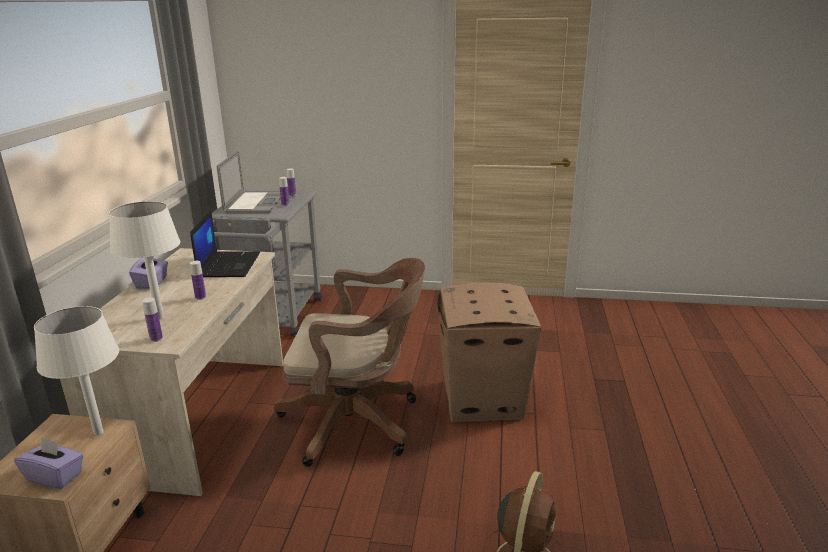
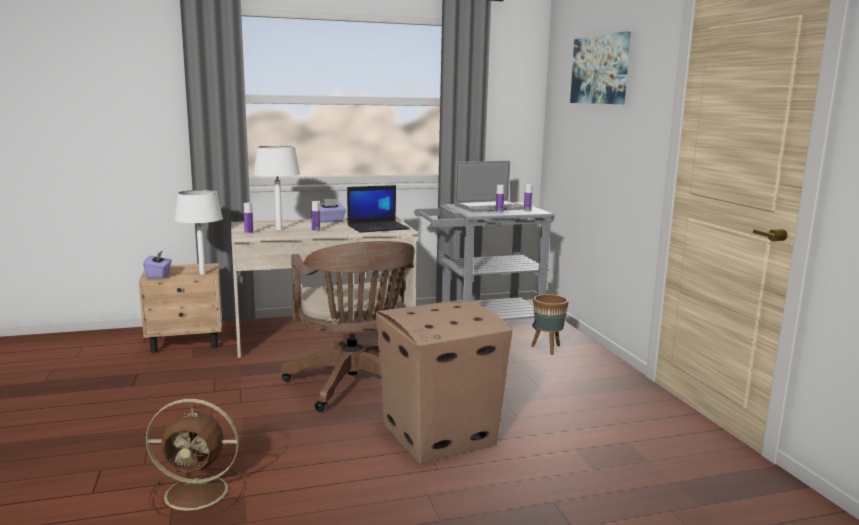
camera: 65 degrees right, 10 degrees down
(325, 47) = (600, 70): none -> picture
(361, 308) = (547, 349): none -> brown planter

